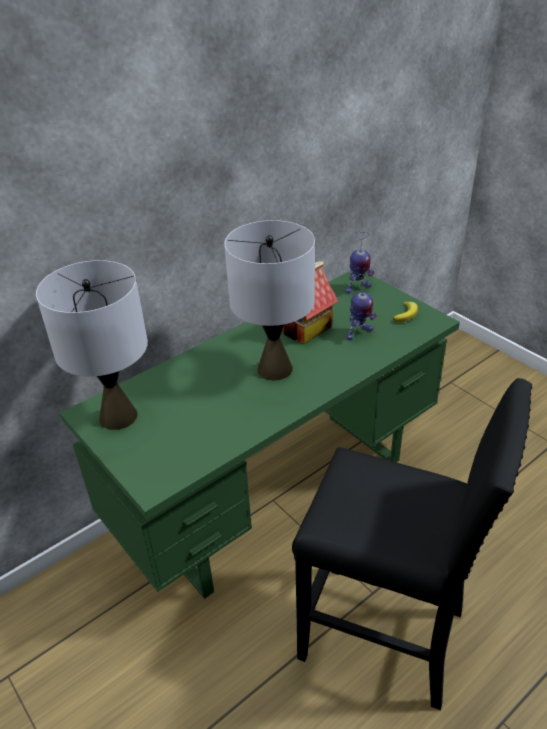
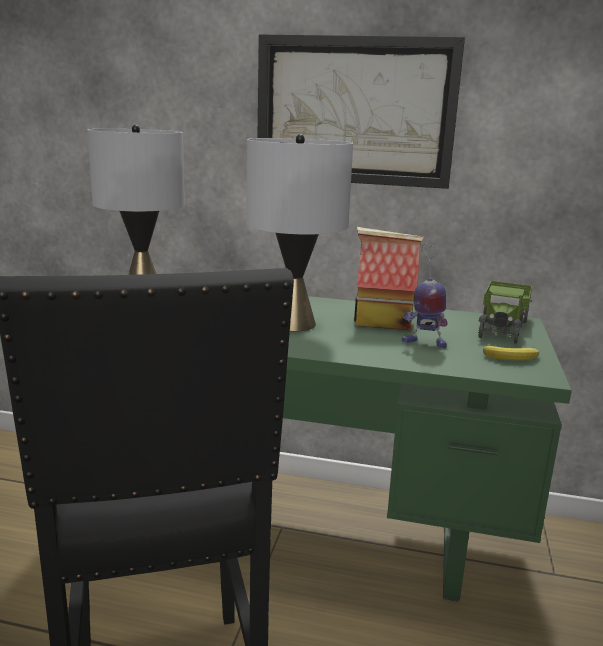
camera: 50 degrees right, 20 degrees down
(227, 176) = (355, 111): none -> picture
(357, 288) = (503, 326): toy robot -> toy truck

